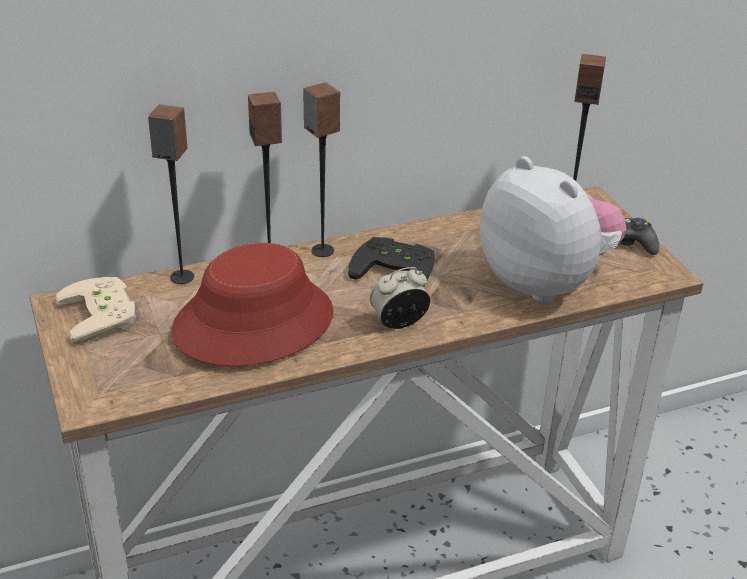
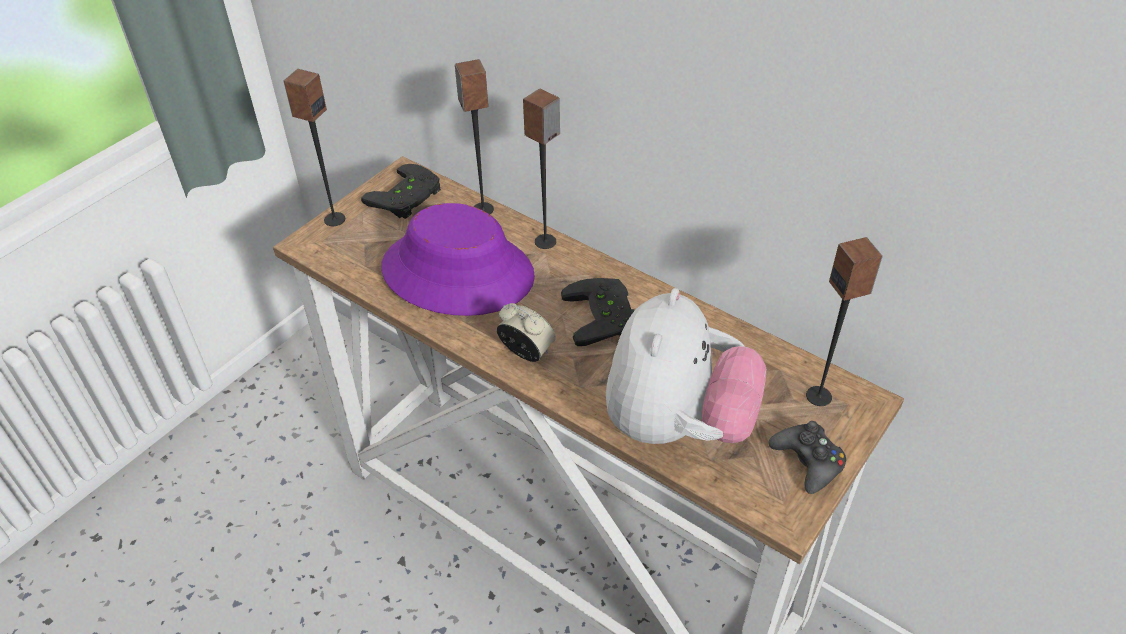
camera: 60 degrees right, 10 degrees up
(104, 314) = (407, 198): beige game controller -> black game controller
(253, 322) = (458, 272): red hat -> purple hat
(322, 251) = (587, 262): speaker -> speaker (334, 219)

